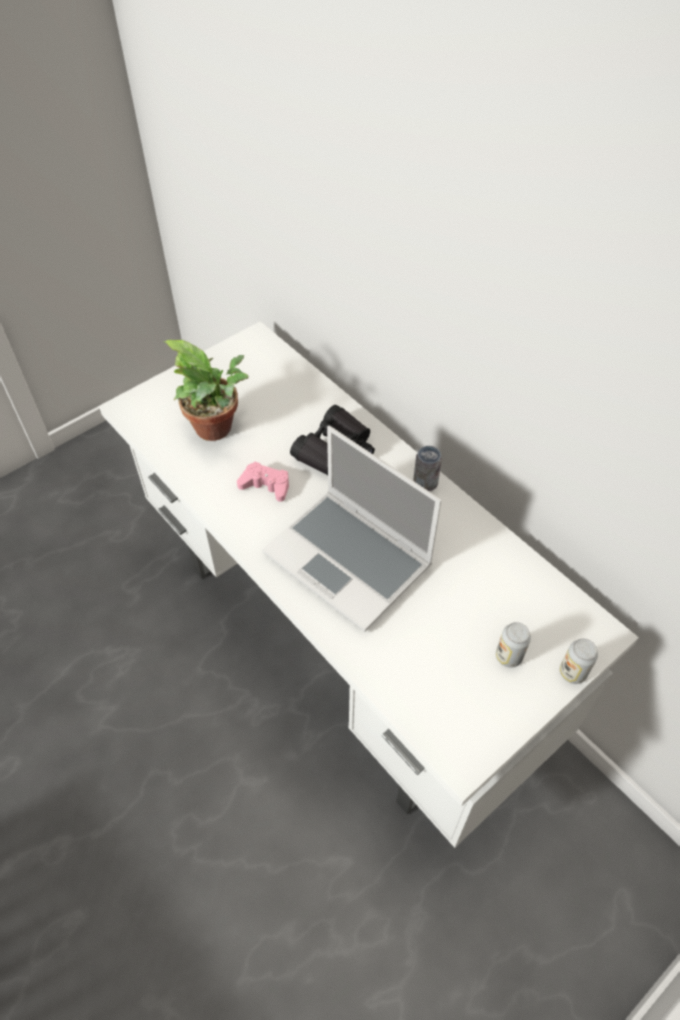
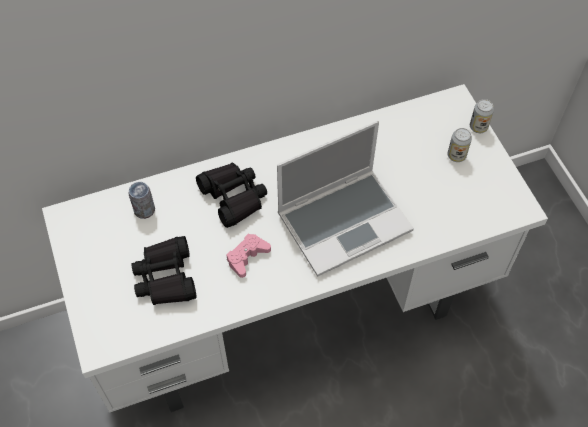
camera: 70 degrees left, 5 degrees up
(218, 429) = (166, 277): potted plant -> black binoculars
(425, 482) = (292, 149): can -> can (144, 210)

